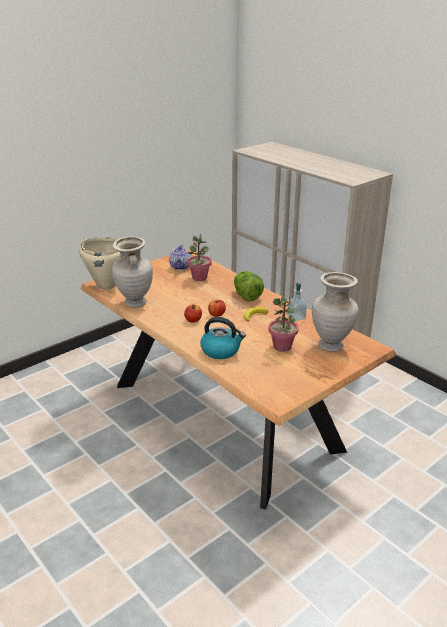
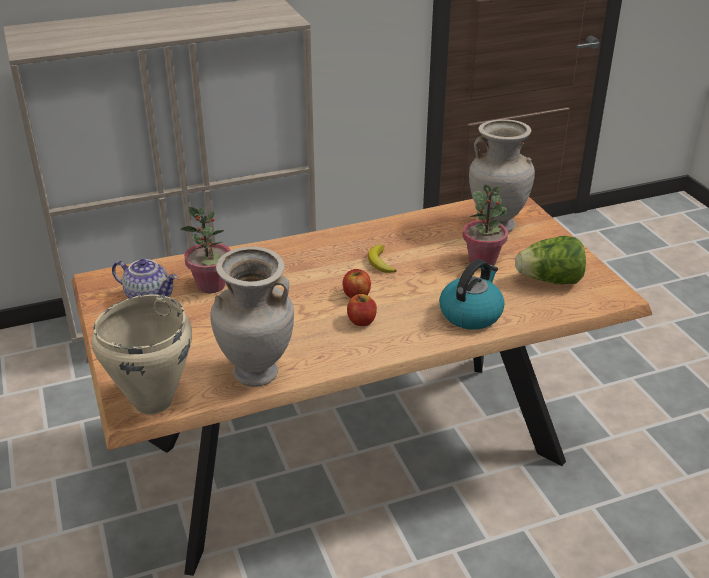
camera: 70 degrees left, 5 degrees up
(246, 296) = (312, 255): lettuce -> lettuce (550, 280)
(296, 317) = (406, 231): soap dispenser -> none

